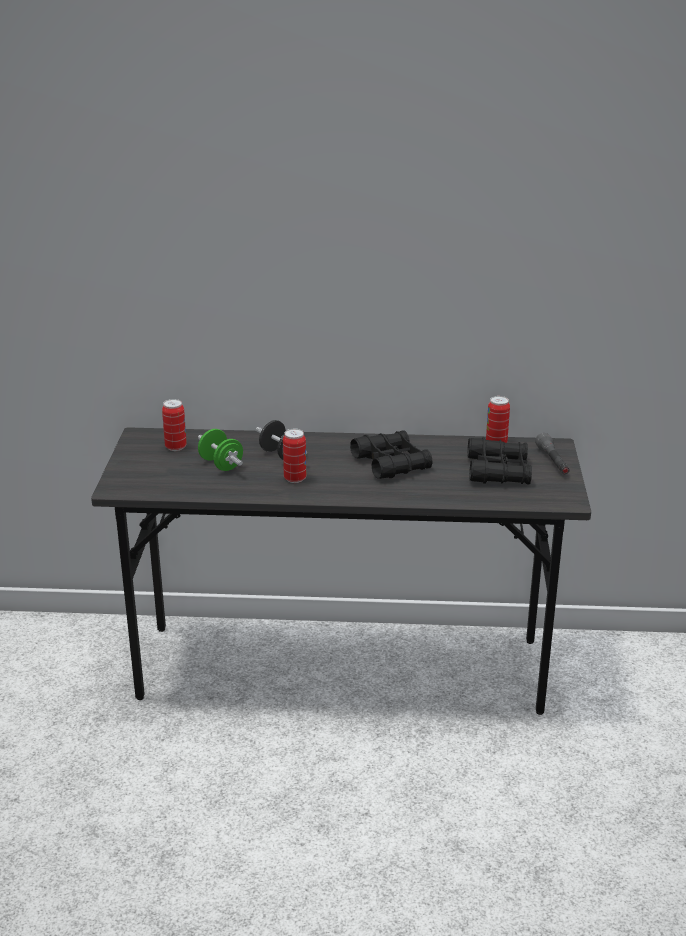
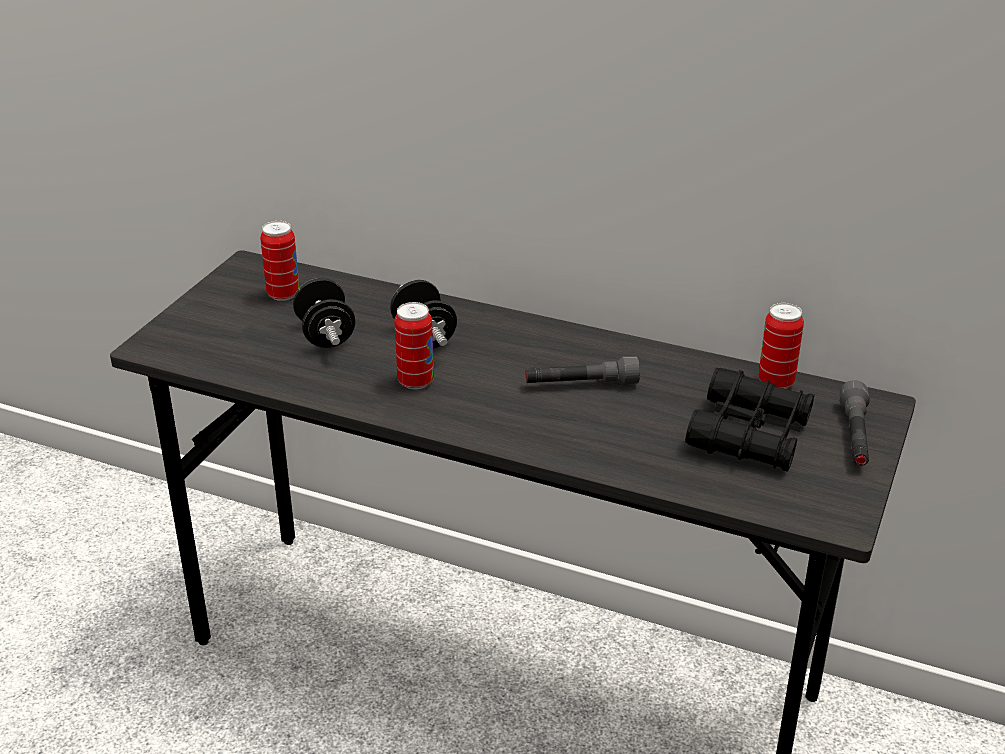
camera: 20 degrees right, 5 degrees up
(221, 464) = (326, 335): green dumbbell -> black dumbbell
(391, 463) = (581, 384): black binoculars -> grey flashlight

